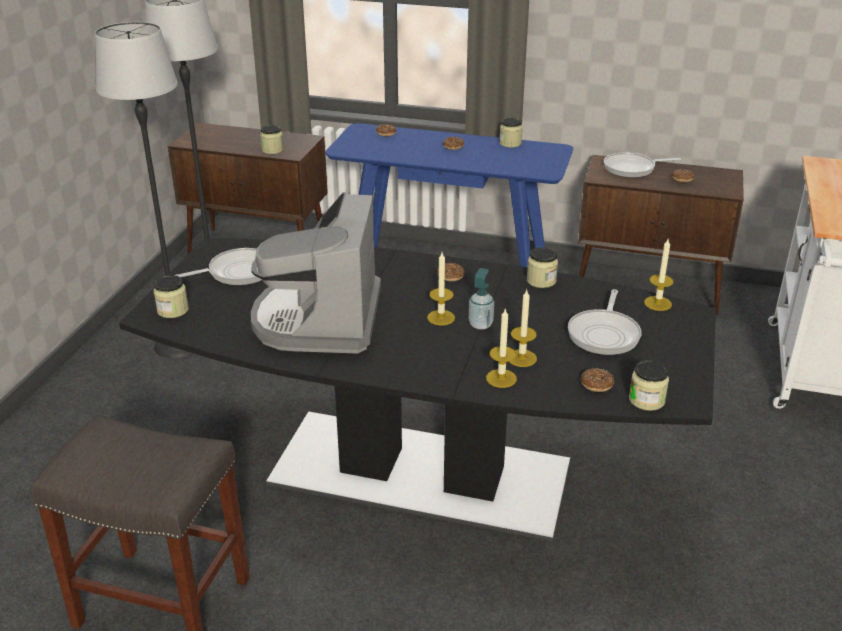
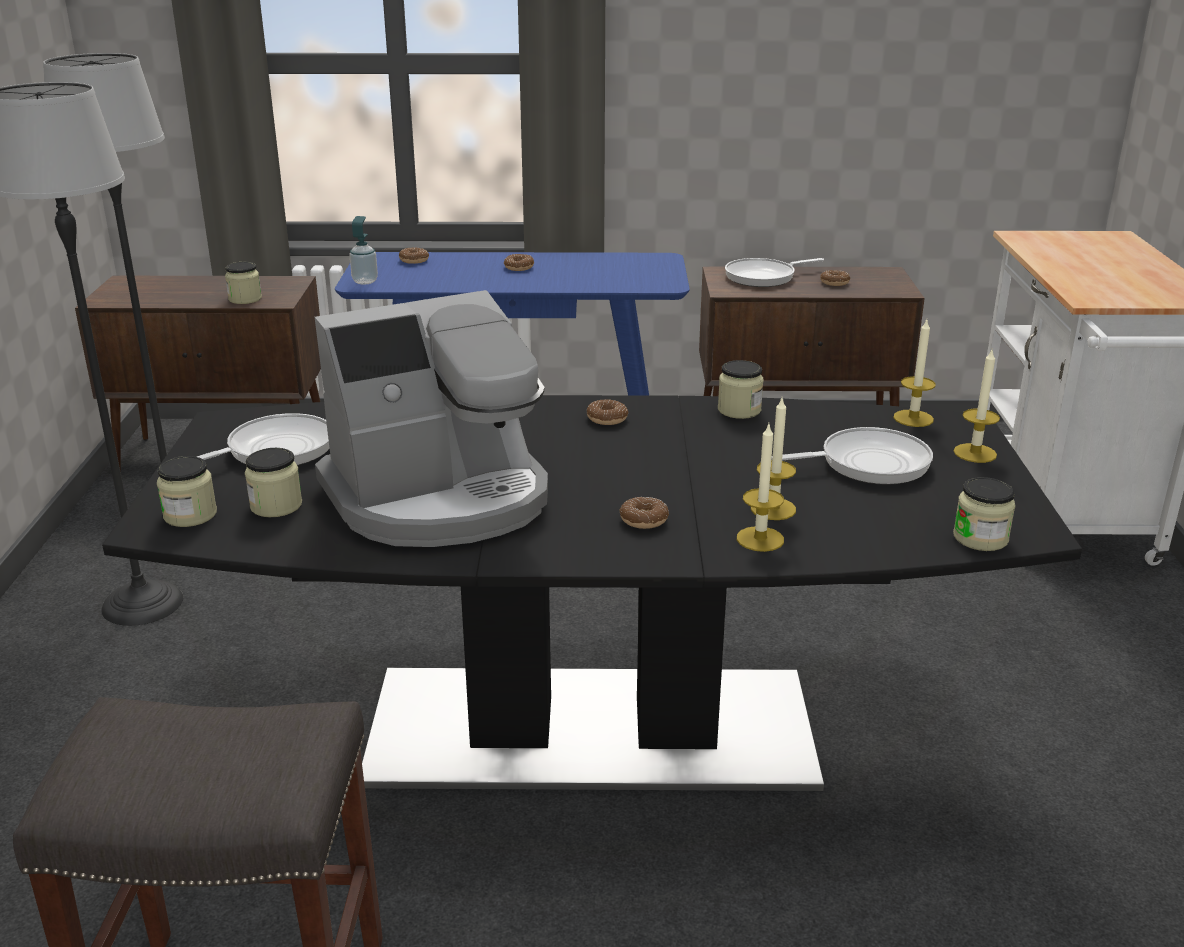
camera: 15 degrees left, 5 degrees down
(319, 319) = (440, 498): coffee machine -> coffee machine turned 105 degrees counterclockwise
(441, 317) = (624, 472): candle -> candle (975, 453)
(480, 324) = (687, 474): soap dispenser -> soap dispenser (365, 281)
(510, 143) = (595, 257): jar -> jar (276, 506)
(596, 384) = (899, 528): donut -> donut (644, 520)
(604, 334) = (868, 463): frying pan -> frying pan turned 105 degrees counterclockwise

